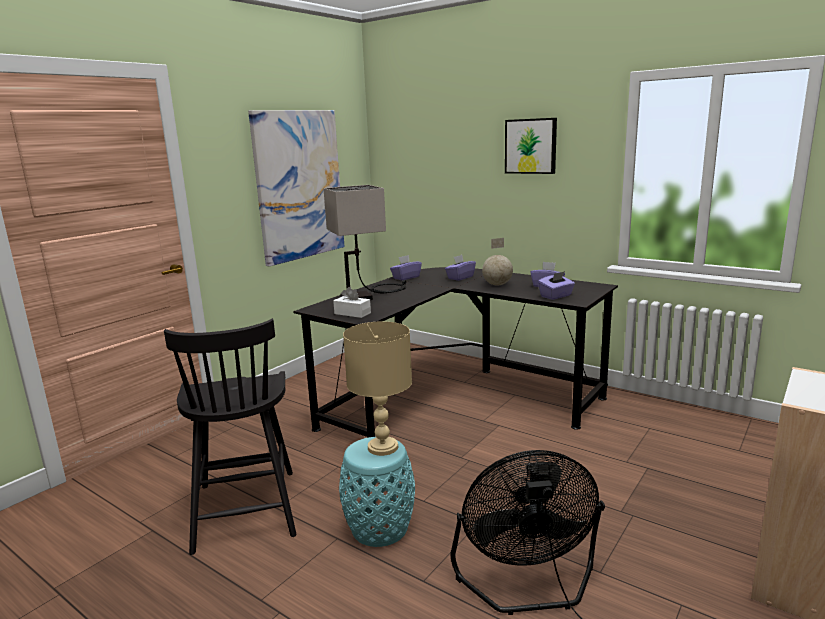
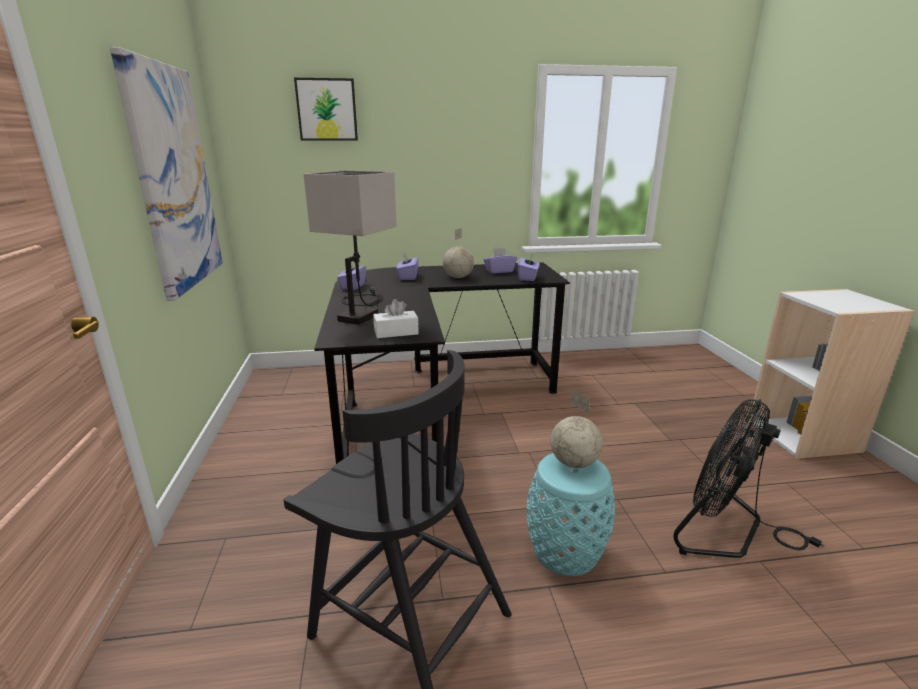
camera: 45 degrees left, 5 degrees up
(383, 447) = (574, 463): beige table lamp -> globe
(531, 146) = (442, 134): picture -> picture (327, 110)

